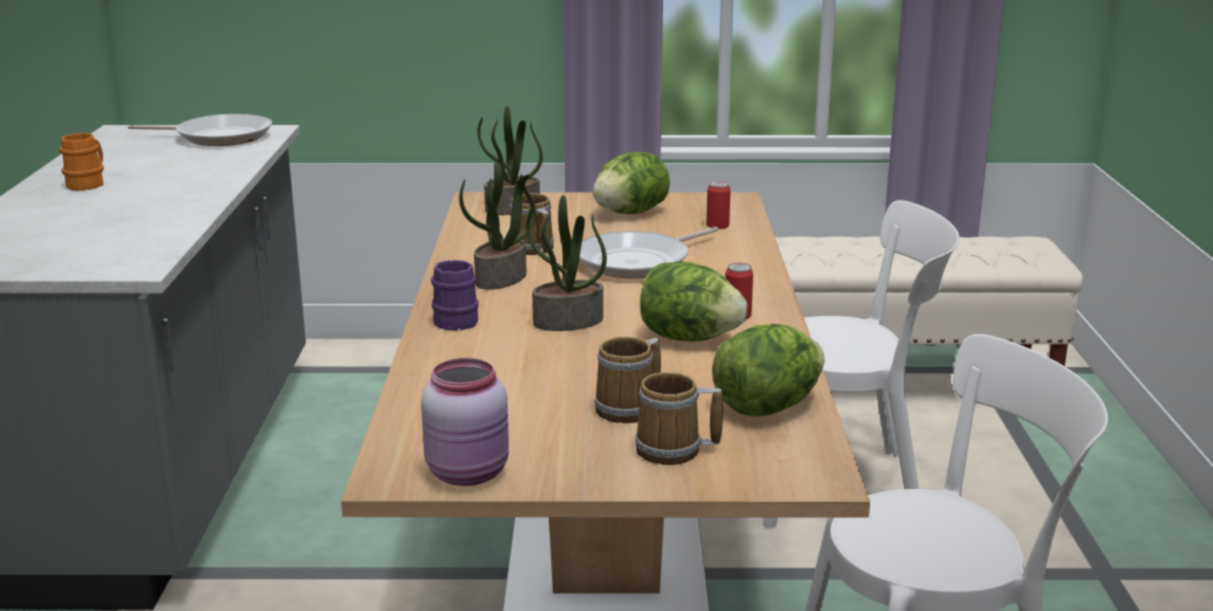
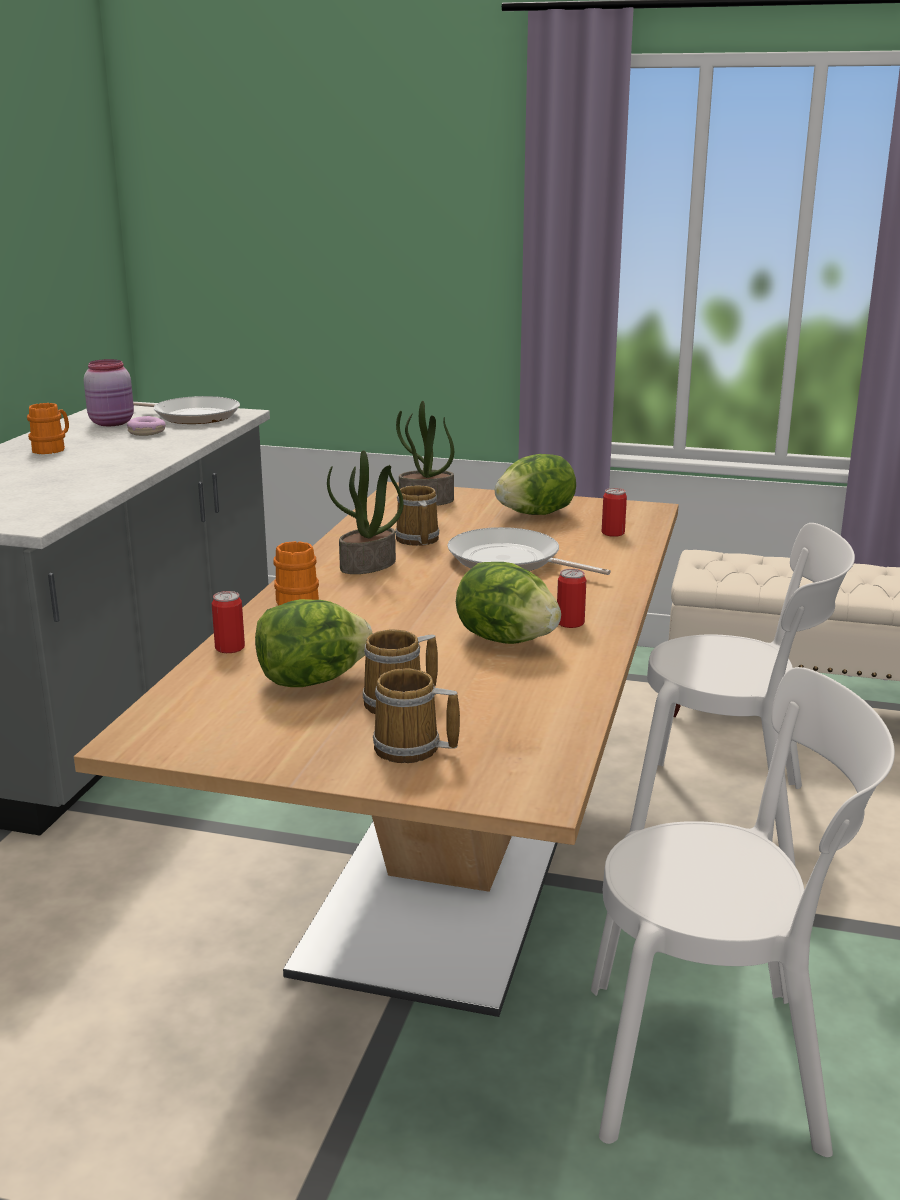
camera: 15 degrees right, 0 degrees up
(182, 158) = (147, 432): none -> donut
(421, 375) = (230, 648): none -> can
(452, 319) = (296, 599): purple mug -> orange mug
(470, 473) = (205, 745): pink jar -> pink jar (113, 423)
(567, 322) = (400, 612): potted plant -> none
(638, 262) = (509, 561): frying pan -> frying pan turned 60 degrees clockwise
(767, 407) = (535, 718): lettuce -> lettuce (312, 680)

